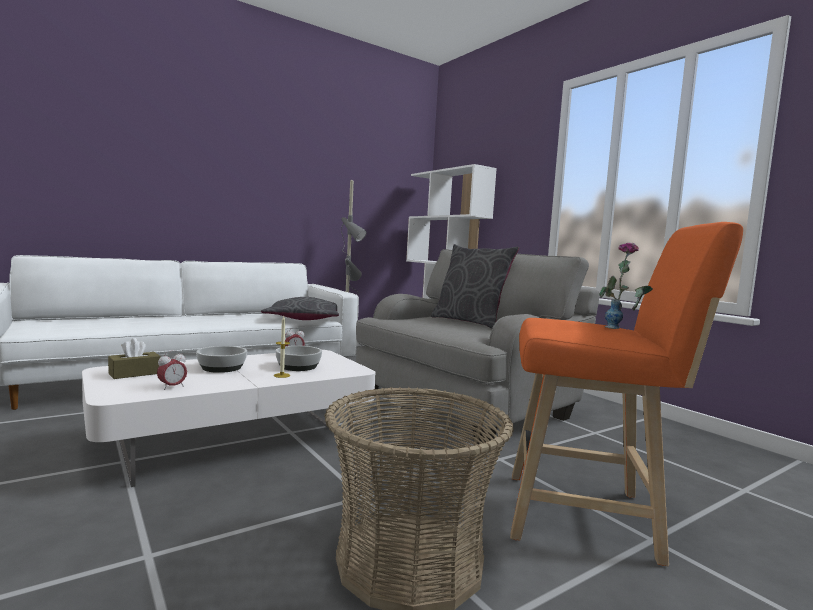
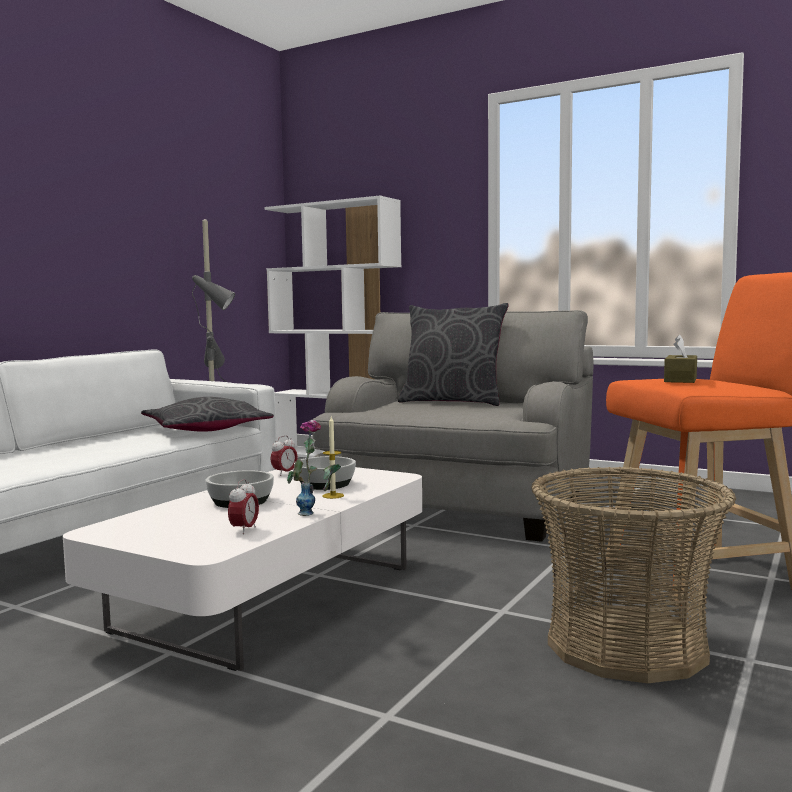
camera: 25 degrees left, 0 degrees up
(134, 373) = (151, 527): brown tissue box -> brown tissue box (680, 380)
(622, 329) = (729, 379): vase -> vase (316, 514)

